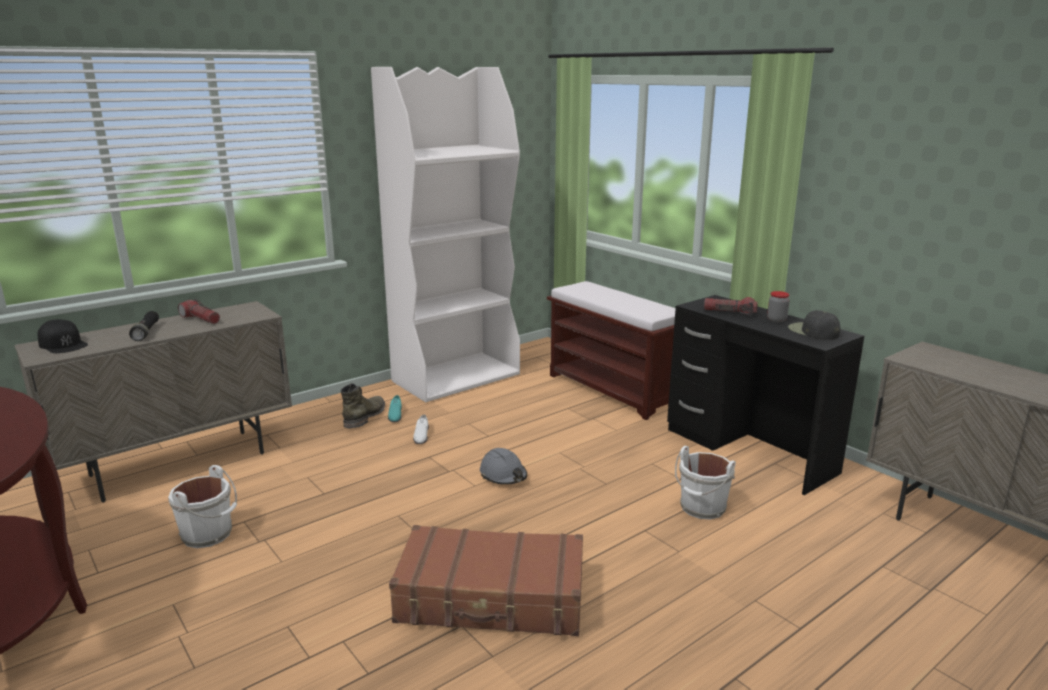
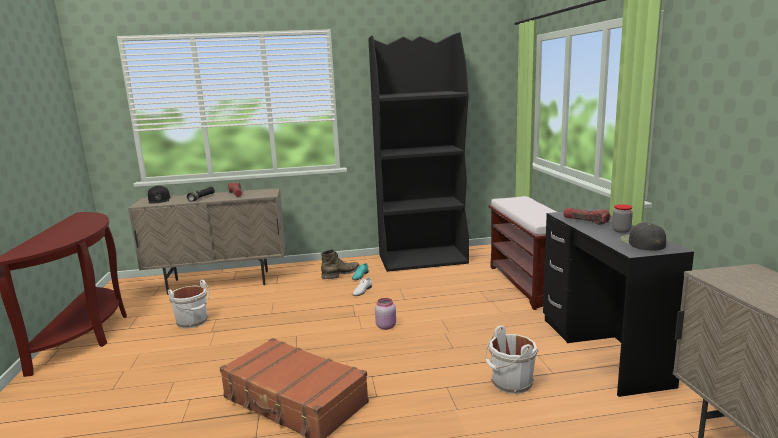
camera: 30 degrees right, 5 degrees down
(456, 377) = (423, 259): white bookcase -> black bookcase
(503, 475) = (386, 326): grey hard hat -> pink jar

